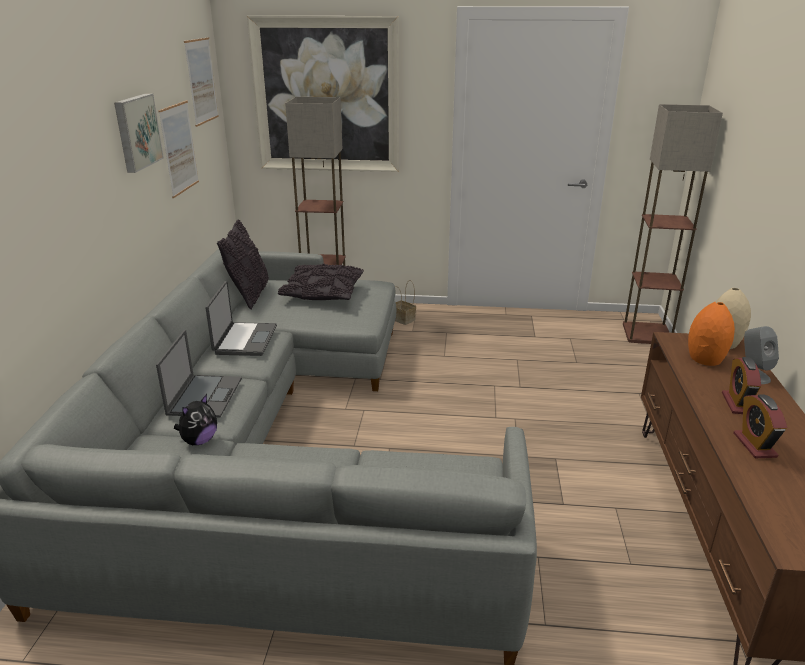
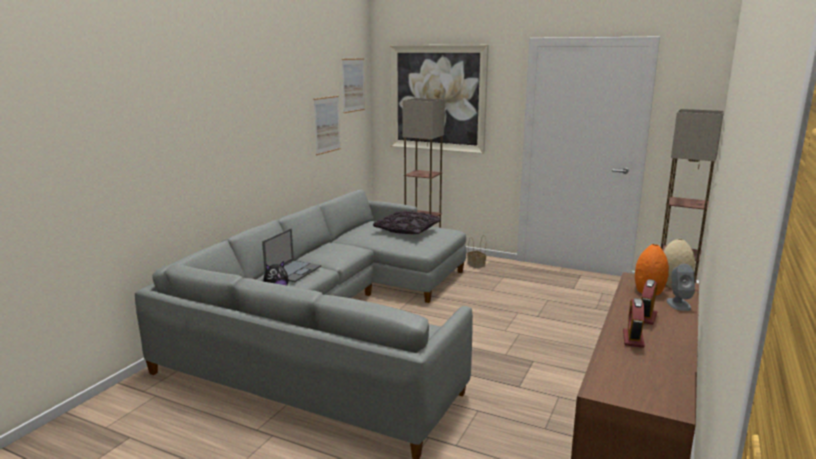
camera: 20 degrees right, 10 degrees down
(136, 132) = (293, 109): picture -> none
(244, 340) = (337, 248): laptop -> none
(249, 294) = (358, 226): black pillow -> none

